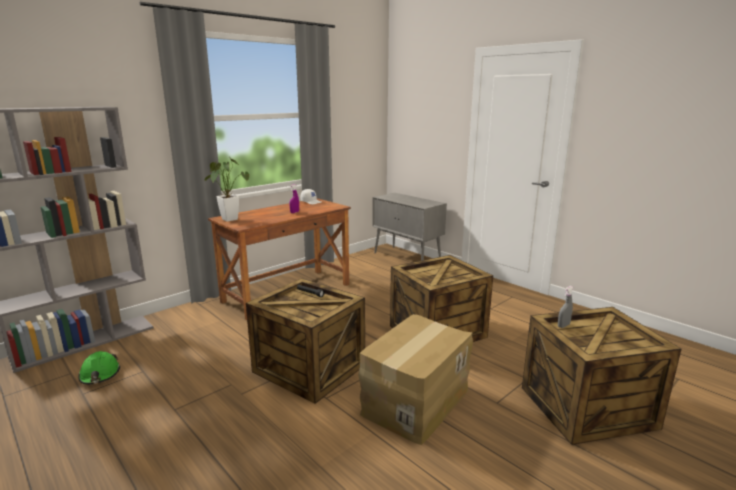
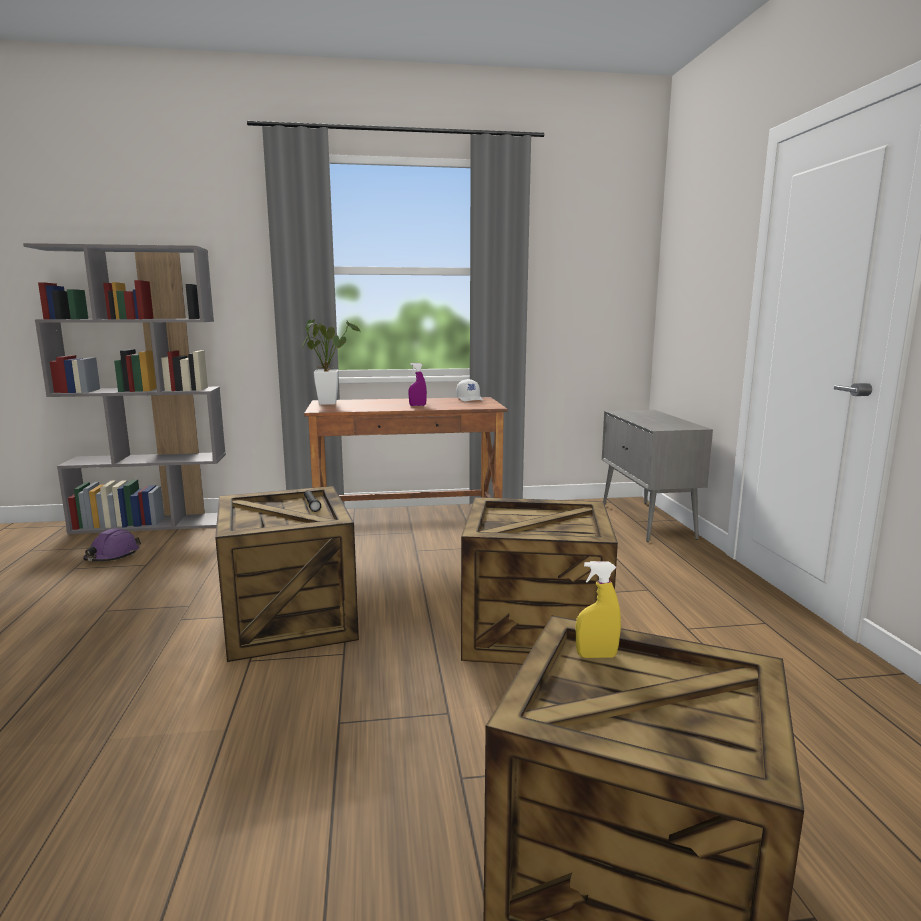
camera: 35 degrees right, 5 degrees down
(100, 375) = (112, 556): green hard hat -> purple hard hat
(414, 401) = (342, 715): cardboard box -> none
(563, 325) = (596, 656): grey spray bottle -> yellow spray bottle

